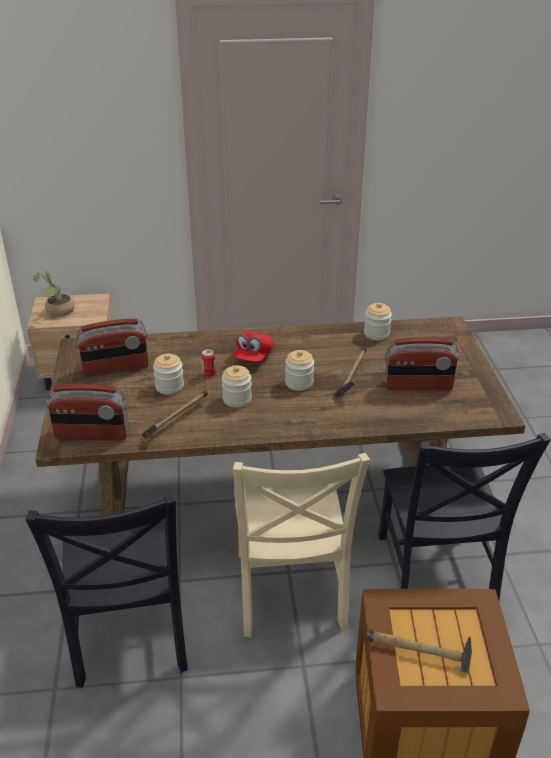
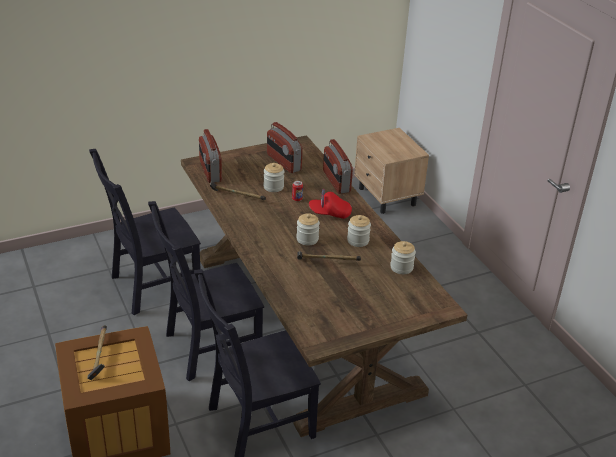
camera: 70 degrees right, 0 degrees up
(58, 312) = (386, 141): potted plant -> none
(237, 399) = (273, 216): jar -> jar (358, 240)
(289, 594) = (209, 347): beige chair -> black chair
(418, 386) = (335, 297): radio -> radio (336, 181)

